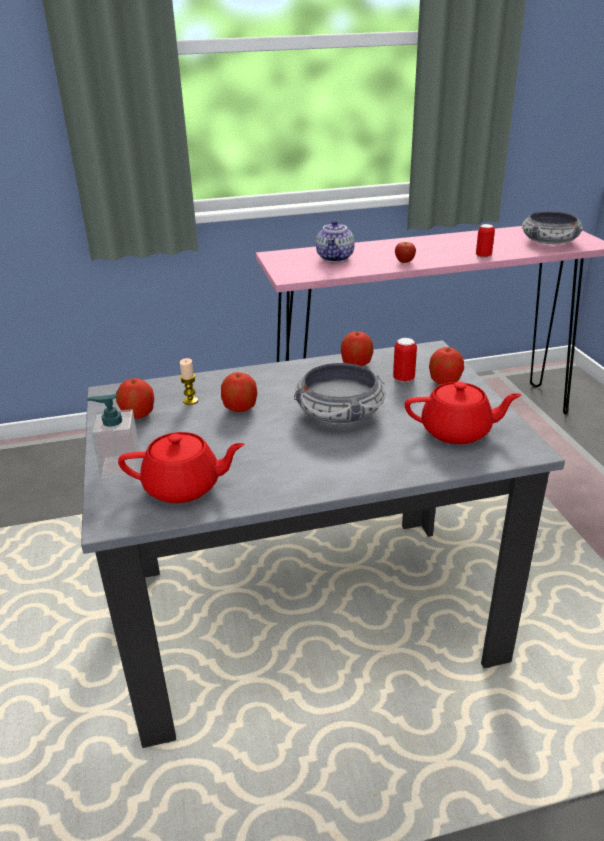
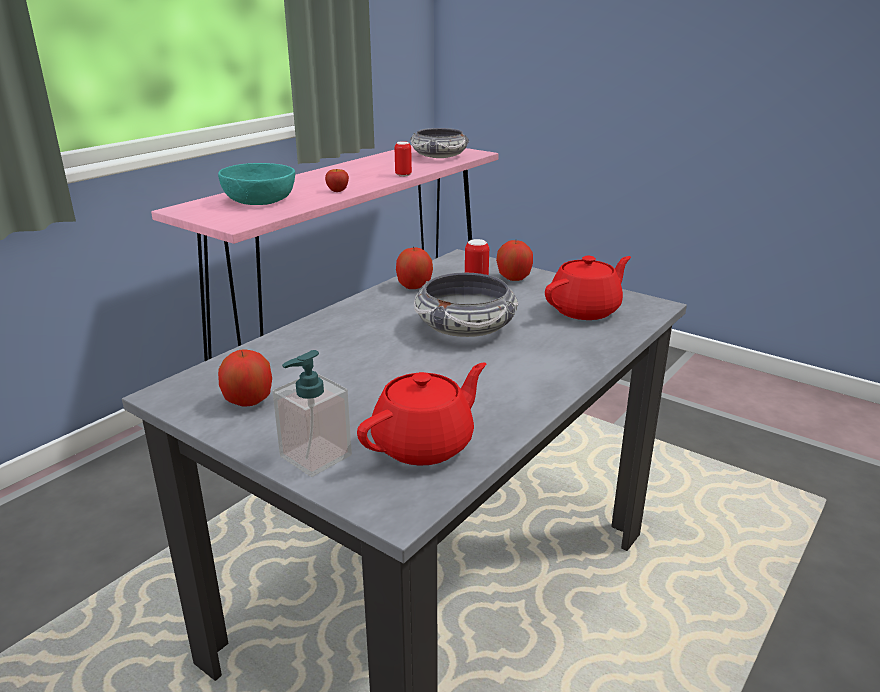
camera: 40 degrees left, 5 degrees down
(190, 401) = (291, 367): candle -> none
(240, 408) = (361, 356): apple -> none
(336, 258) = (260, 200): teapot -> turquoise bowl

